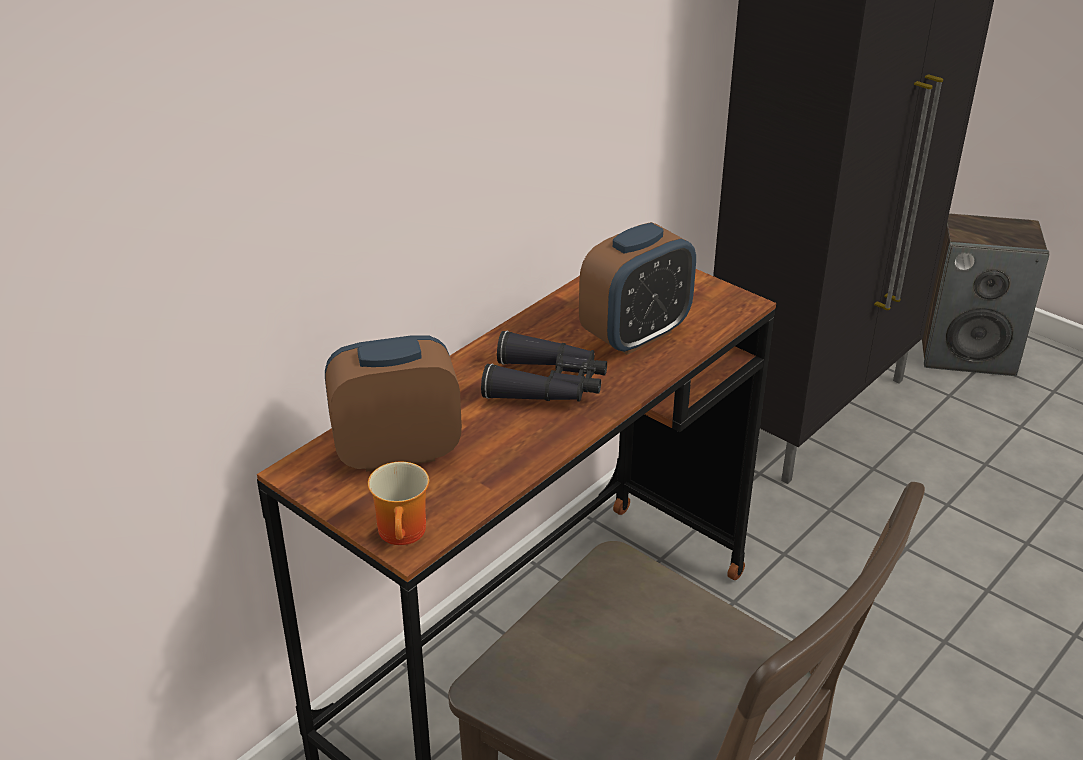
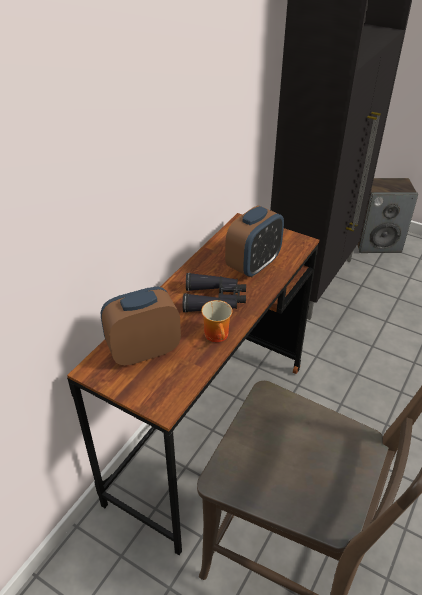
camera: 10 degrees left, 5 degrees up
(406, 533) = (161, 401): mug -> mug (219, 335)

